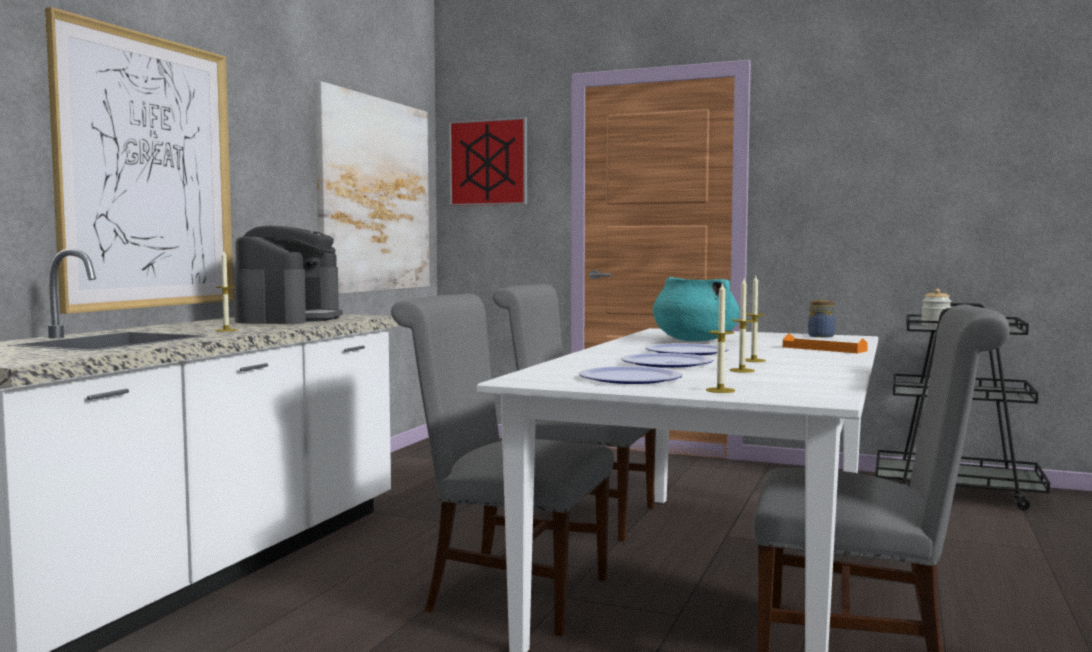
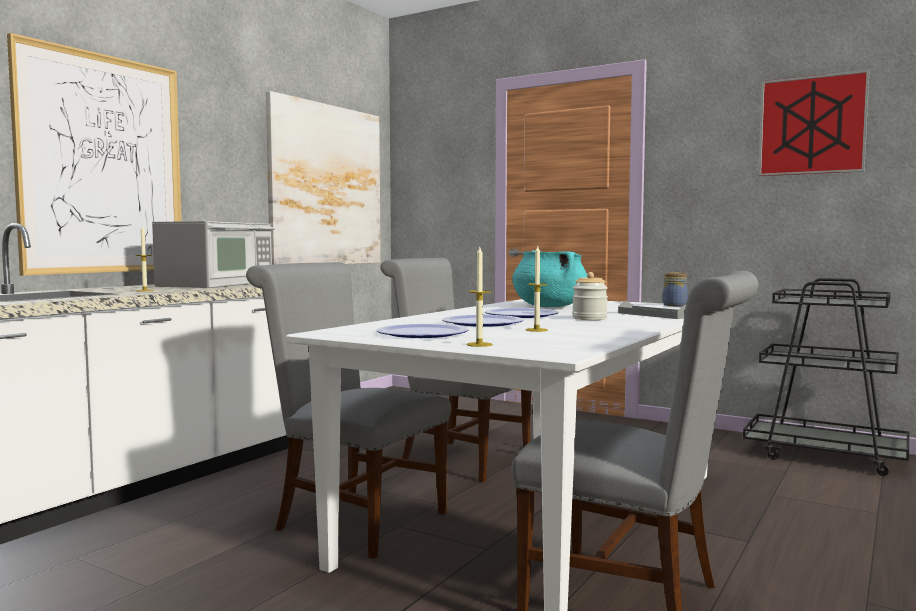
camera: 10 degrees right, 0 degrees up
(289, 319) = (218, 284): coffee machine -> microwave
(488, 162) = (429, 158): picture -> picture (812, 125)
(753, 360) = (566, 322): candle -> none
(824, 349) = (653, 315): orange tray -> grey tray
(935, 325) = (808, 298): jar -> jar (589, 318)

